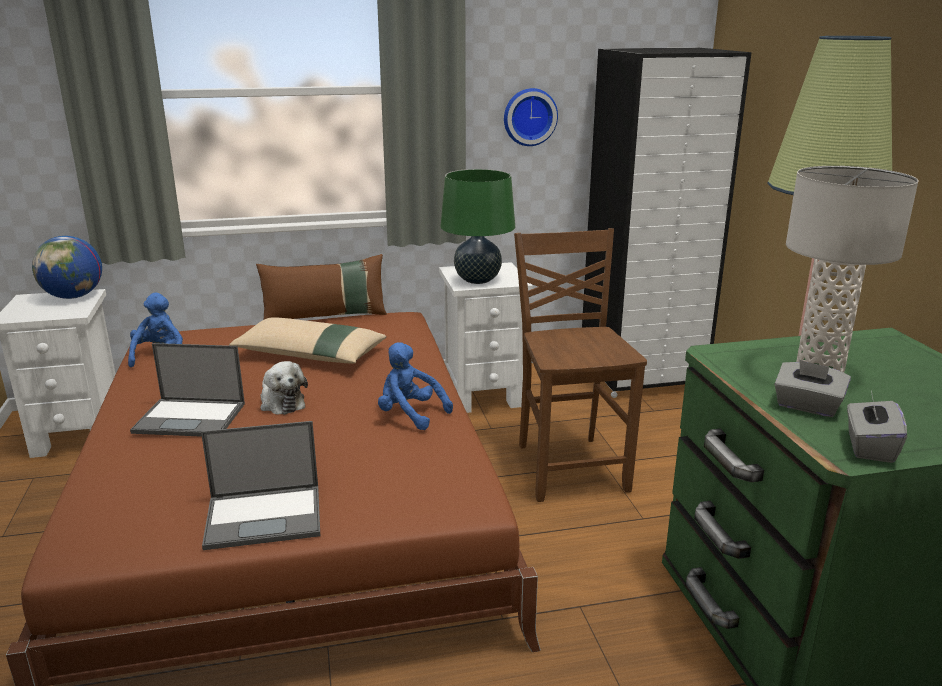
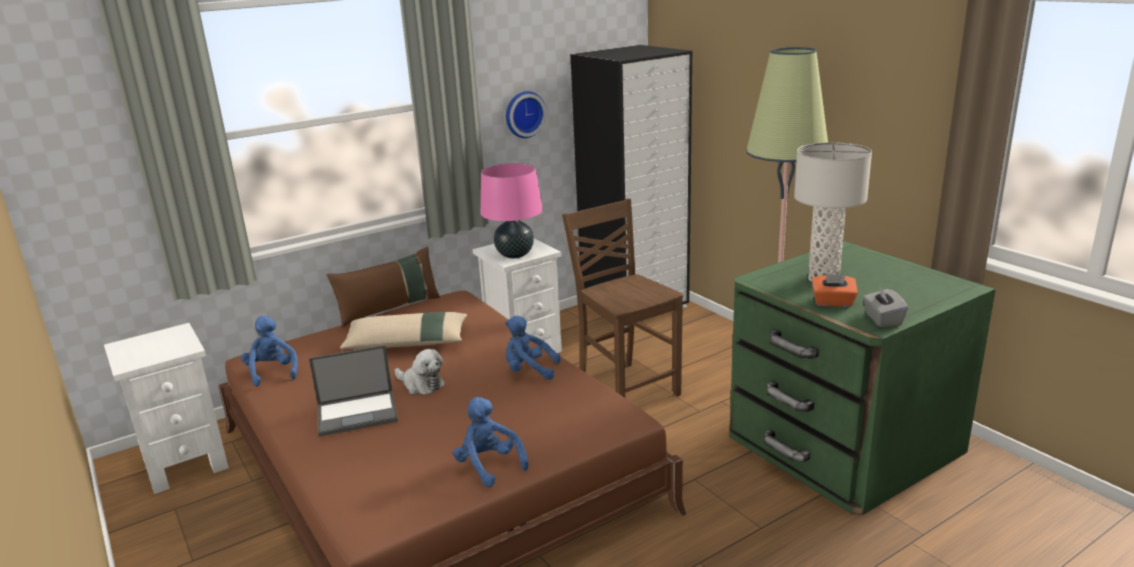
camera: 20 degrees left, 0 degrees up
(74, 297) = (167, 335): globe -> none
(265, 516) = (489, 466): laptop -> blue plush toy
(477, 280) = (515, 255): green table lamp -> pink table lamp
(807, 406) = (833, 303): grey tissue box -> orange tissue box

